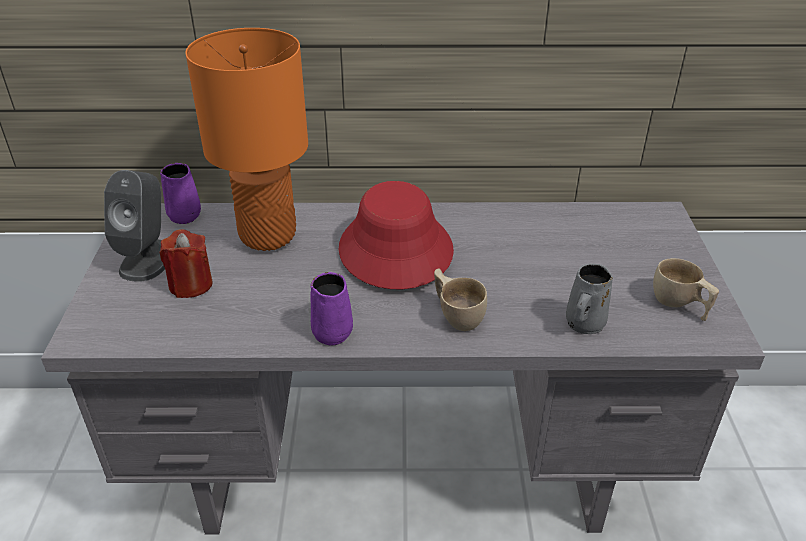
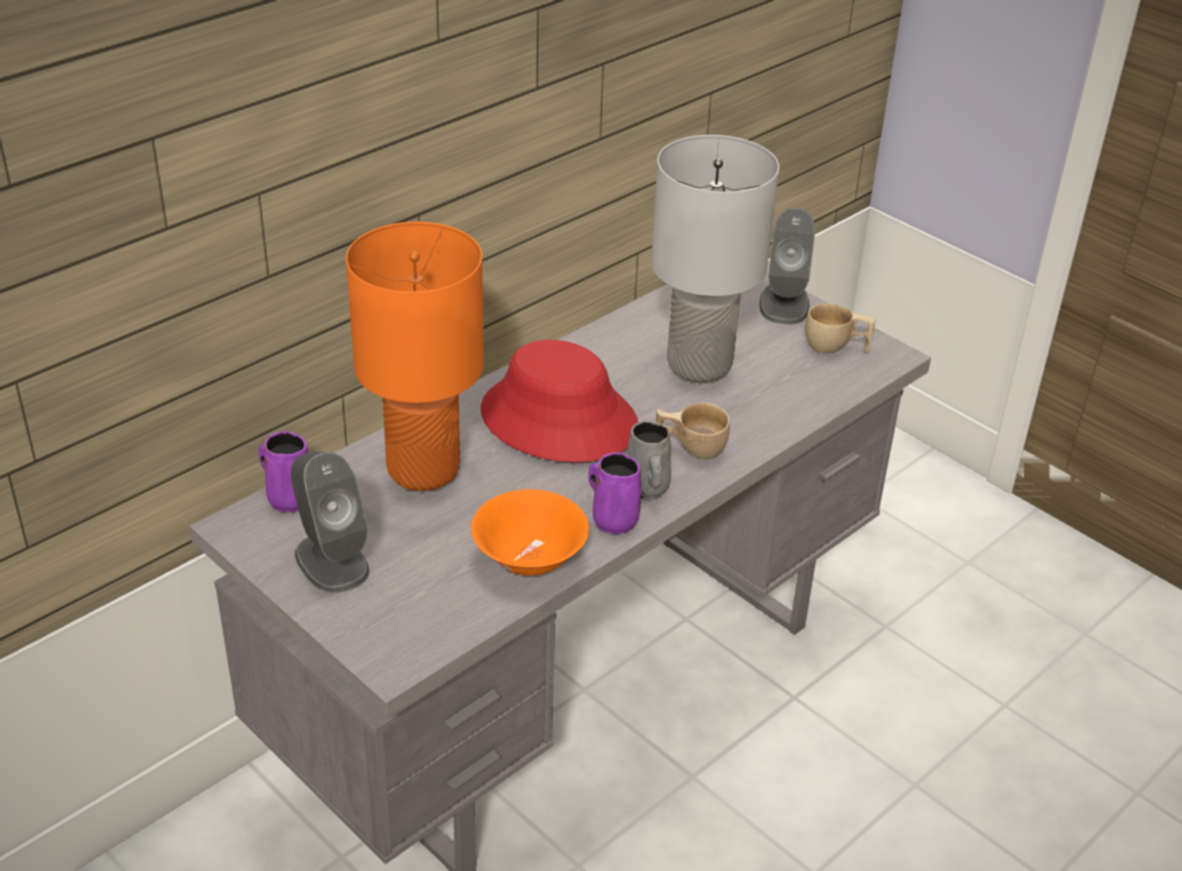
camera: 45 degrees left, 0 degrees up
(191, 285) = (418, 557): red candle -> none
(246, 324) = (530, 559): none -> orange bowl
(540, 267) = (699, 371): none -> grey table lamp
(583, 324) = (791, 401): grey mug -> grey mug (647, 489)
(676, 254) = (784, 303): none -> grey speaker

